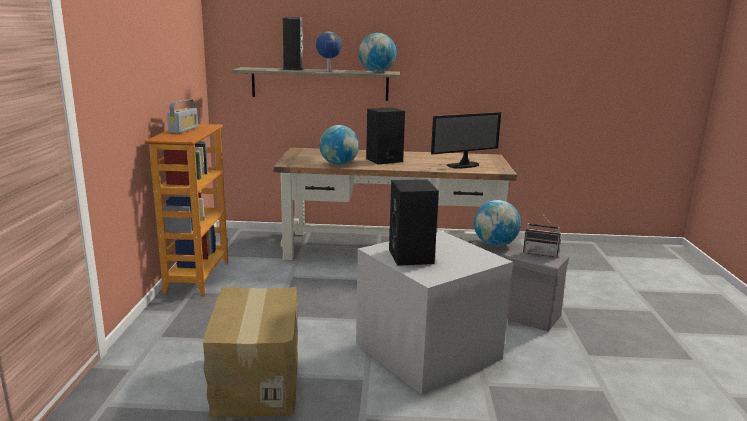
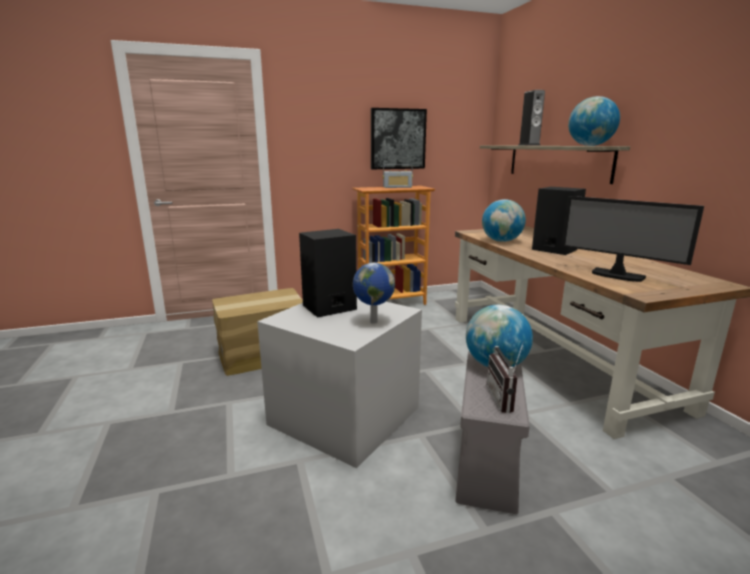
camera: 70 degrees right, 0 degrees up
(161, 68) = (397, 139): none -> picture
(328, 70) = (549, 145): globe -> globe (373, 322)

